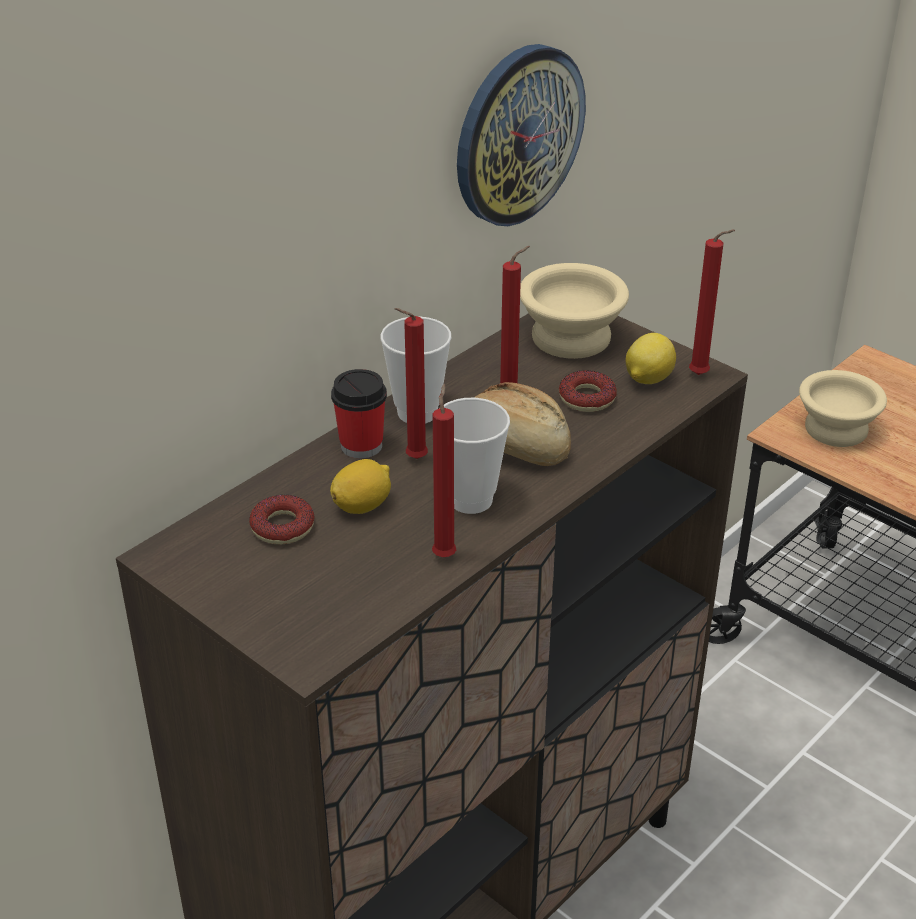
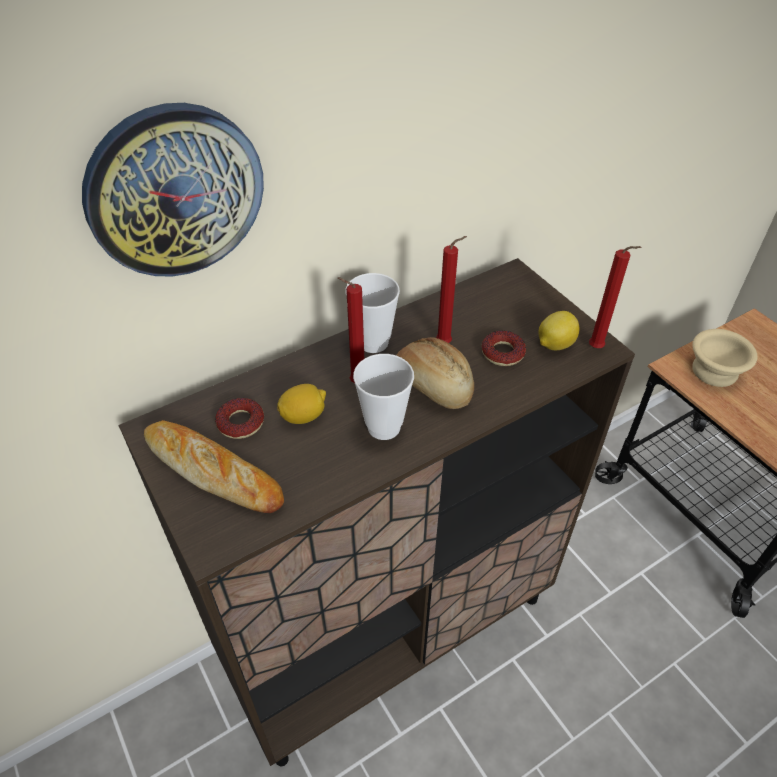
camera: 15 degrees right, 10 degrees up
(271, 583) = (213, 471): none -> bread
(361, 445) = (323, 363): cup -> none
(444, 554) = (346, 472): red candle -> none
(518, 135) = (489, 138): wall clock -> wall clock (175, 192)
(568, 336) = (507, 296): beige bowl -> none

